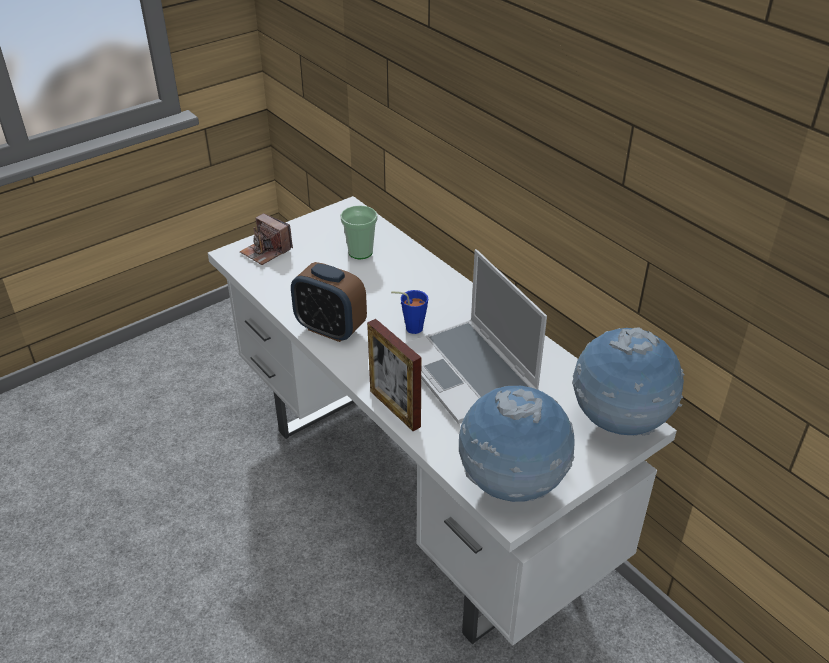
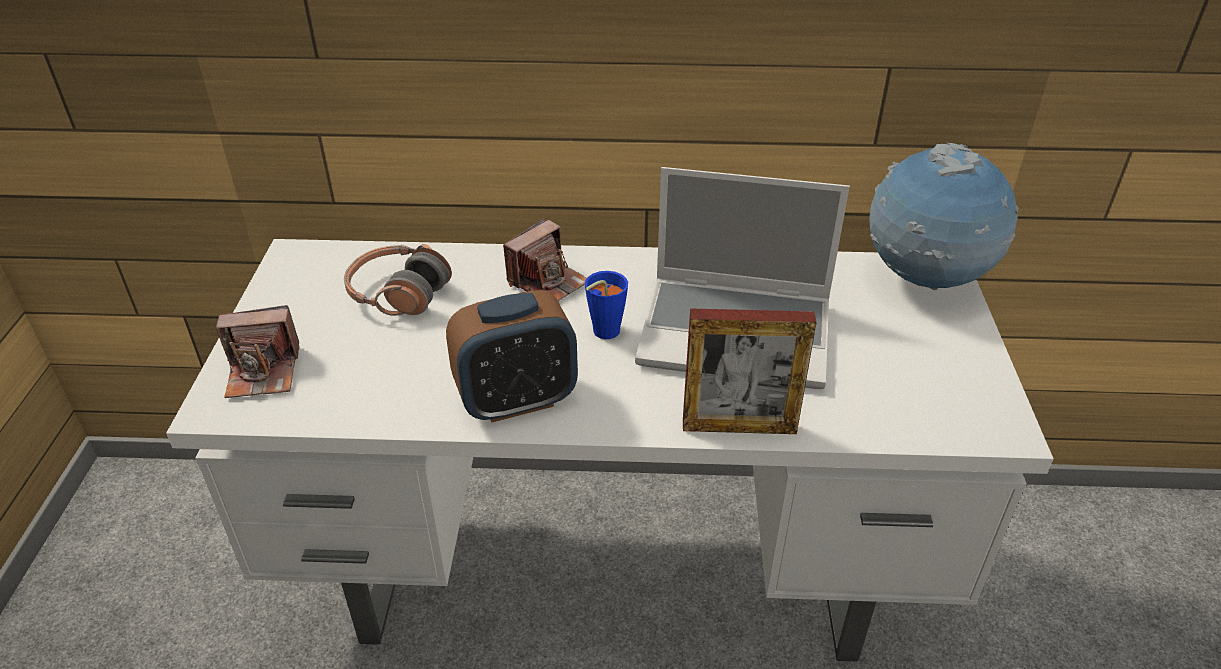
camera: 50 degrees left, 0 degrees up
(360, 252) = (398, 293): cup -> headphones
(428, 289) = (548, 281): none -> camera
(511, 485) = (961, 406): globe -> none

